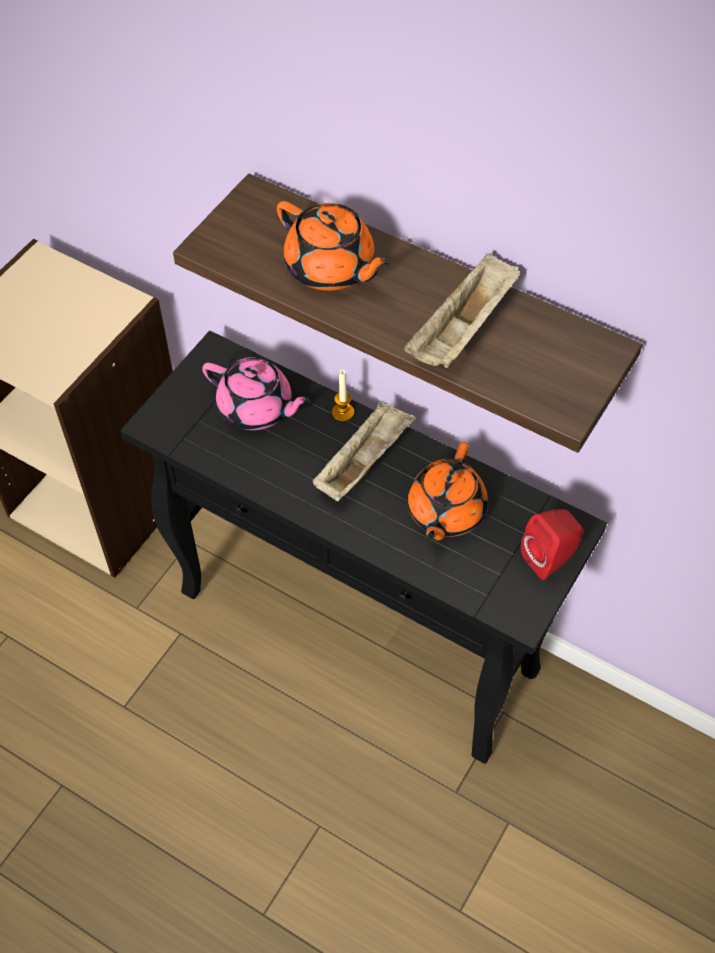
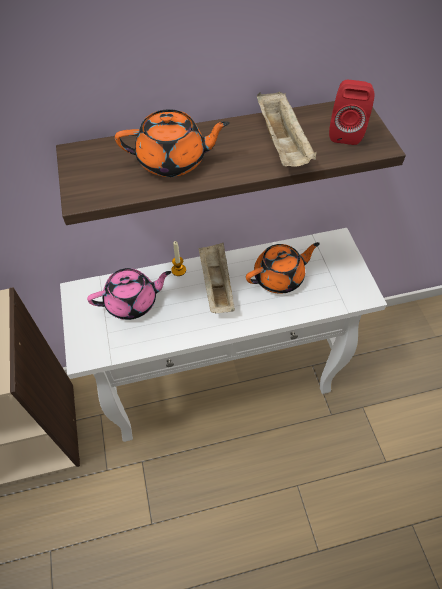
camera: 45 degrees left, 0 degrees up
(360, 632) = (223, 384): black console table -> white console table
(445, 512) = (279, 277): orange teapot -> orange teapot turned 90 degrees counterclockwise
(550, 558) = (345, 260): red speaker -> red speaker (345, 132)

